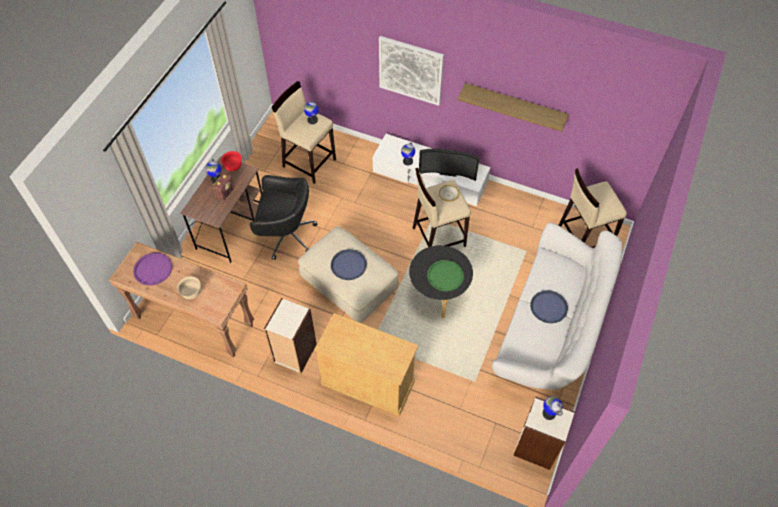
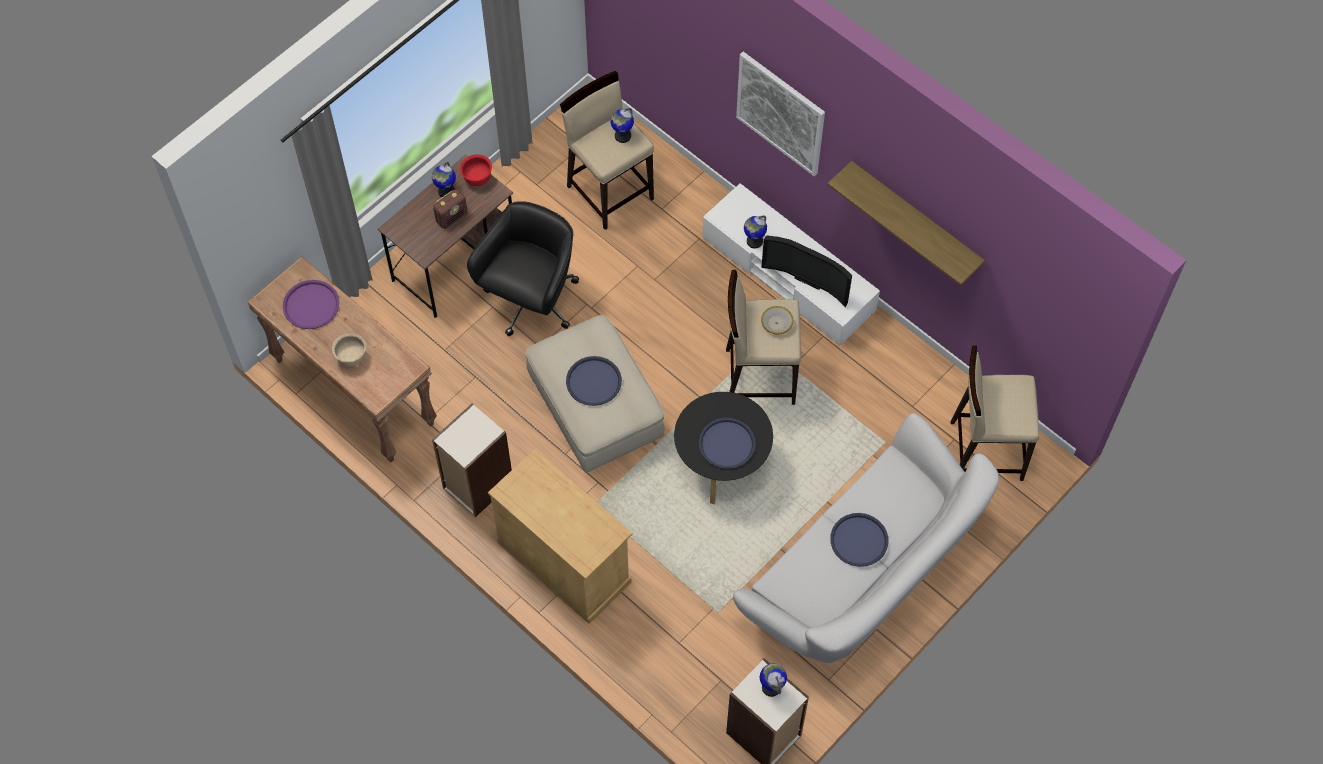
camera: 20 degrees right, 5 degrees up
(286, 235) = (531, 301): black office chair -> black office chair turned 90 degrees counterclockwise
(445, 276) = (727, 444): green tray -> blue tray

